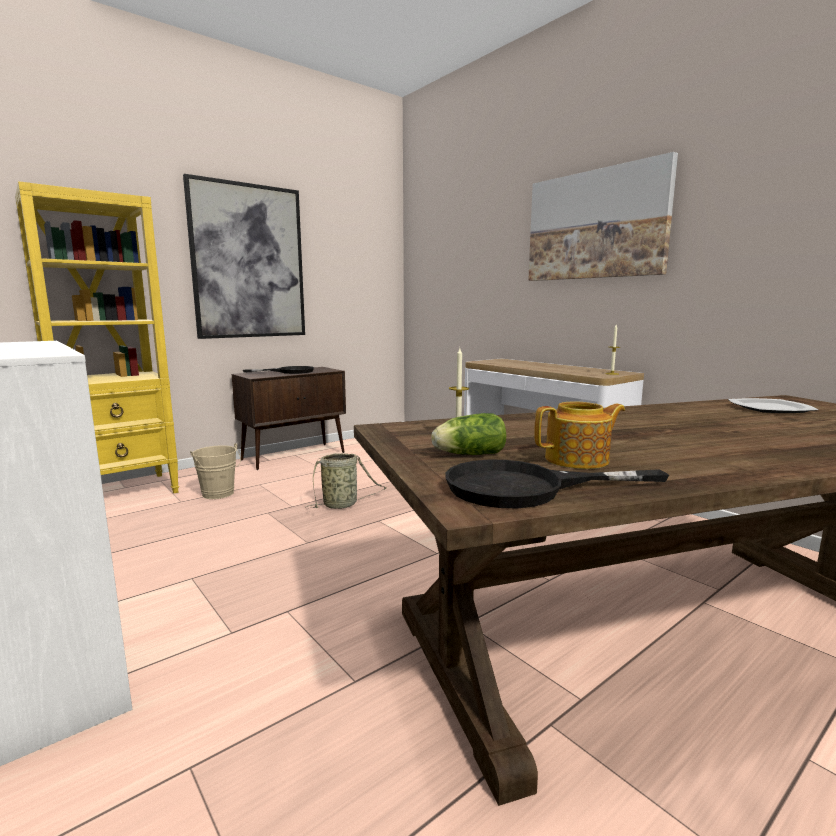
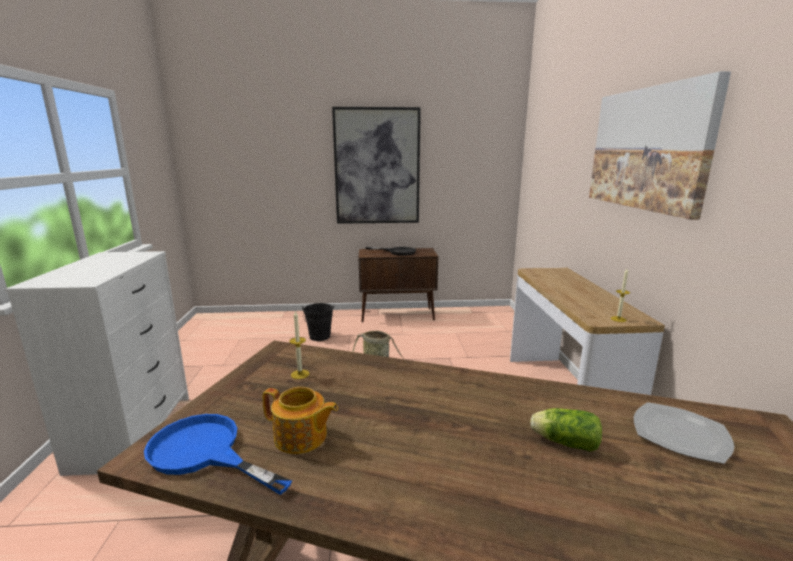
camera: 35 degrees right, 5 degrees up
(122, 492) = (276, 321): yellow bookcase -> none
(219, 494) = (319, 337): beige bucket -> black bucket
(467, 454) = (256, 400): lettuce -> lettuce (563, 442)
(525, 488) = (205, 453): black frying pan -> blue frying pan

